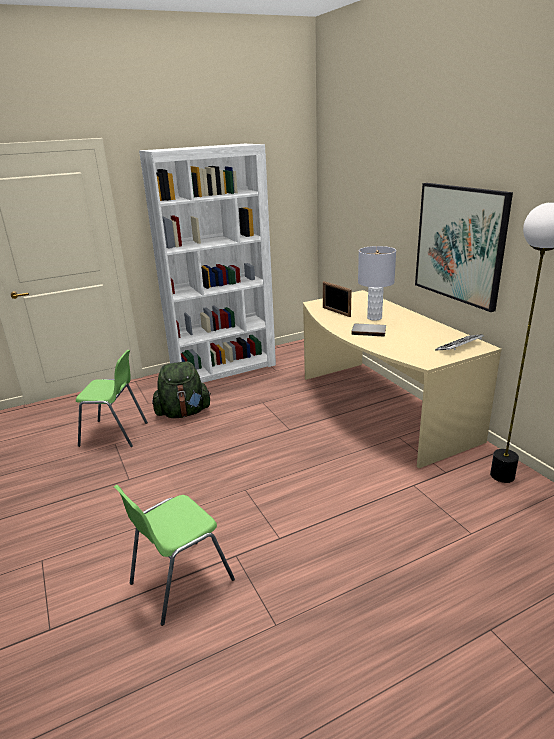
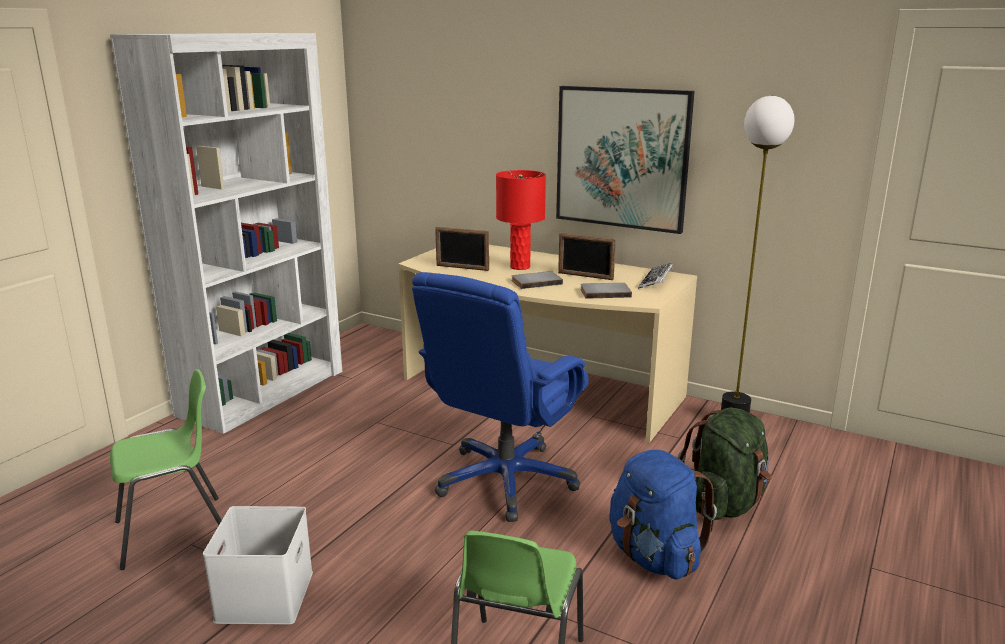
camera: 35 degrees left, 5 degrees down
(117, 482) = (264, 594): none -> white storage box
(183, 413) = (266, 468): green backpack -> green backpack (725, 504)
(295, 463) = (505, 481): none -> blue office chair
(333, 548) = (654, 556): none -> blue backpack
(374, 318) = (520, 267): grey table lamp -> red table lamp
(405, 348) = (605, 292): none -> grey book
(410, 333) = (585, 276): none -> picture frame

